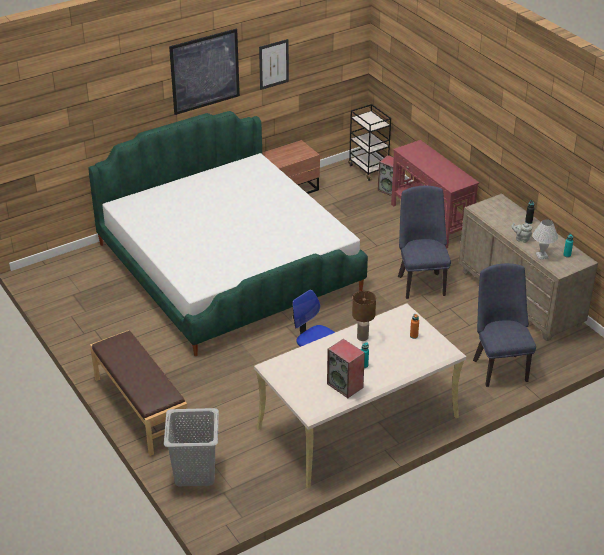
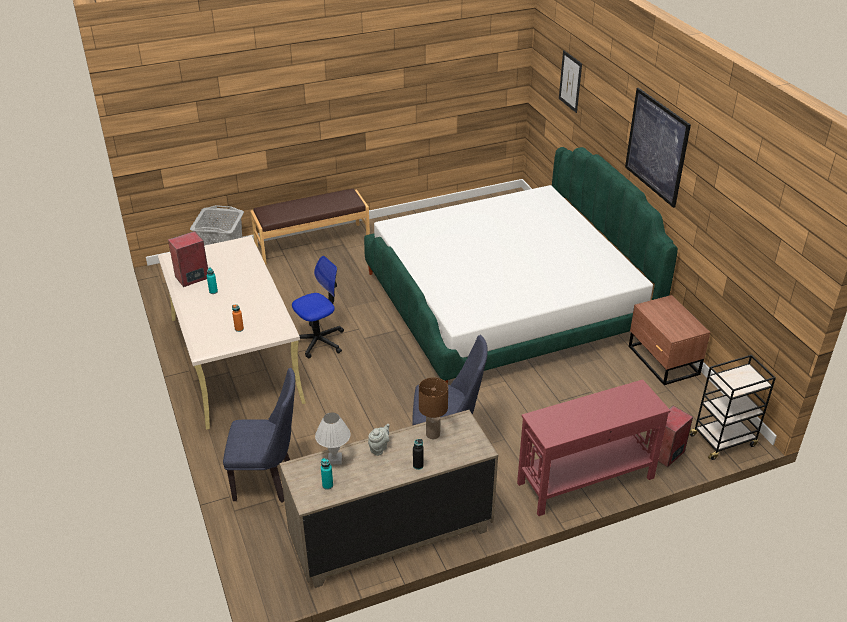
camera: 100 degrees right, 0 degrees up
(273, 64) = (711, 207): picture -> picture (570, 81)
(362, 337) = (255, 296): brown table lamp -> brown table lamp (433, 434)

